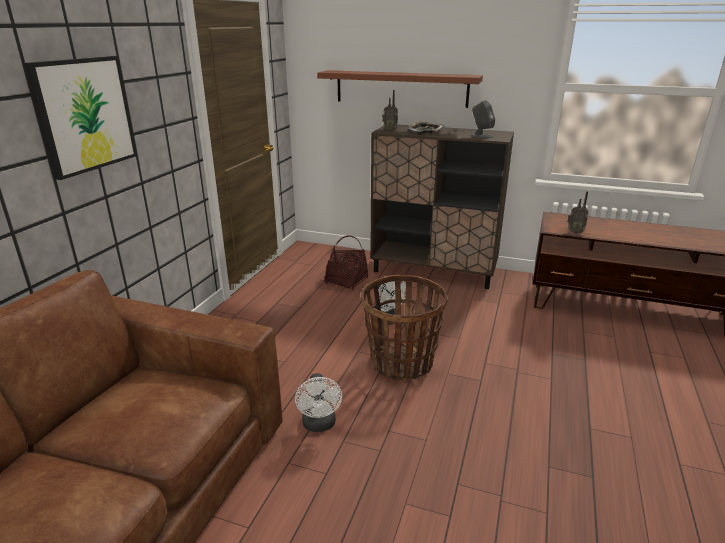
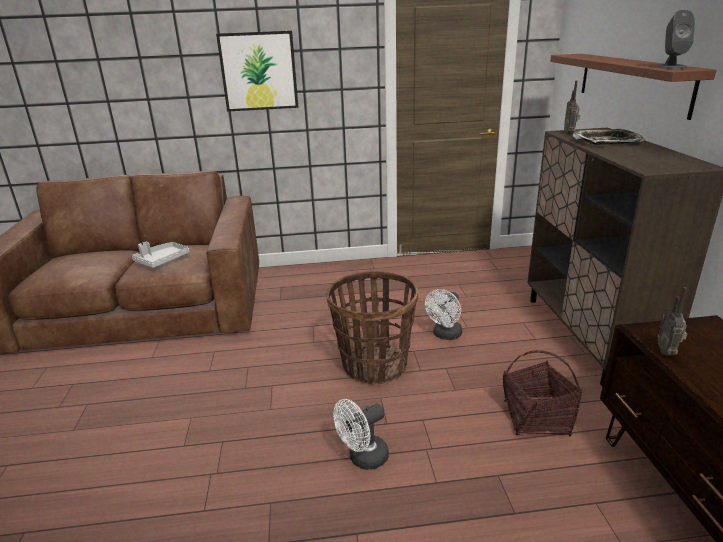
camera: 65 degrees right, 0 degrees up
(165, 409) = (162, 260): none -> grey tray
(319, 425) = (260, 350): white fan -> white fan (363, 459)
(347, 281) = (490, 293): basket -> basket (536, 418)
(481, 136) = (645, 161): grey speaker -> grey speaker (671, 67)

